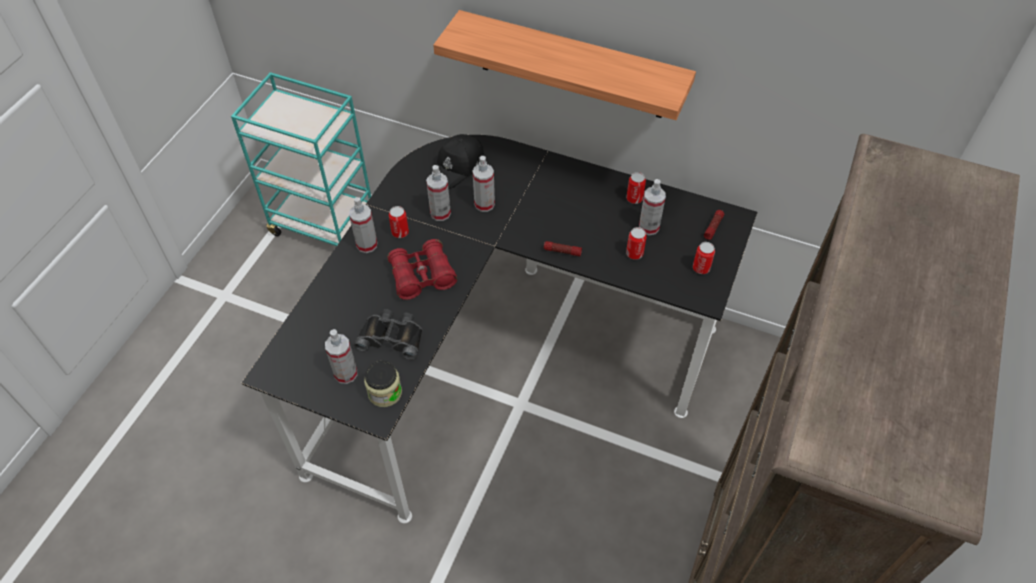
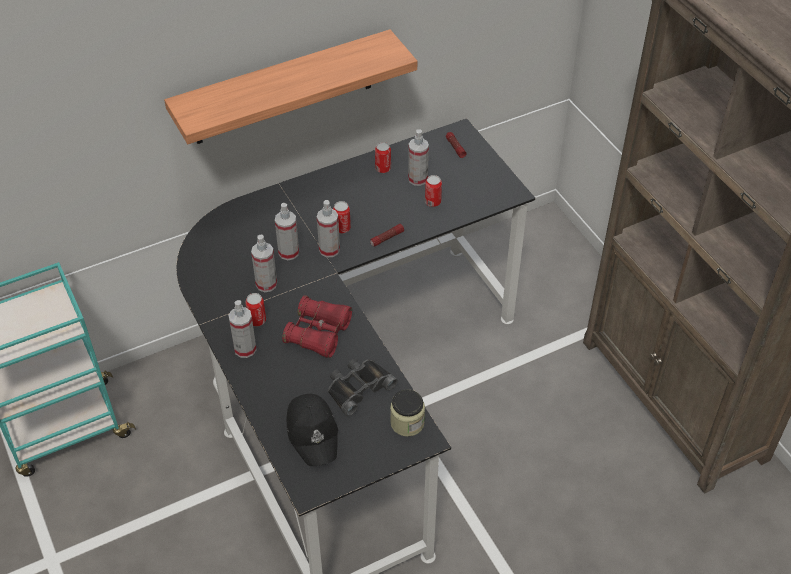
camera: 50 degrees left, 5 degrees down
(346, 373) = (363, 437): spray bottle -> spray bottle (329, 250)
(458, 166) = (230, 243): black cap -> black cap (313, 433)
(701, 268) = (483, 178): can -> can (342, 228)

